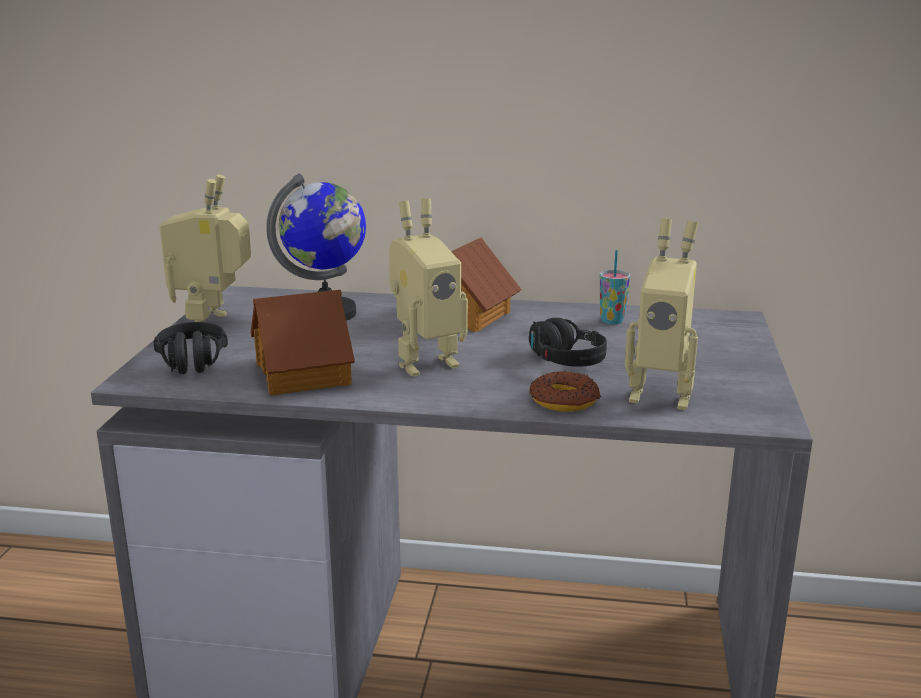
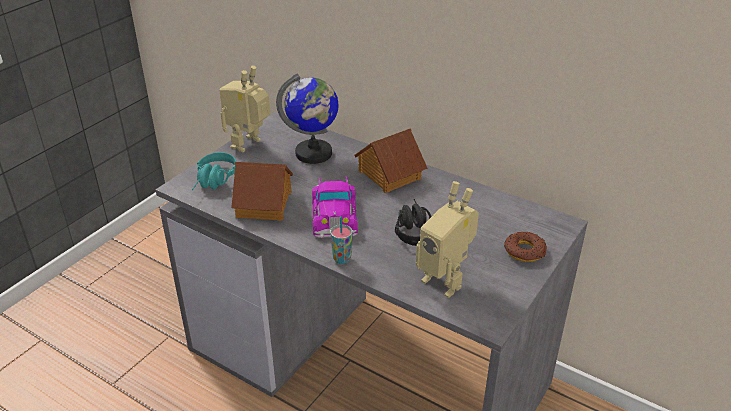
camera: 25 degrees right, 15 degrees up
(192, 366) = (214, 182): black headphones -> turquoise headphones
(424, 362) = (334, 213): toy robot -> toy car
(564, 400) = (385, 268): donut -> donut (524, 251)
(612, 321) = (477, 204): cup -> cup (342, 259)

